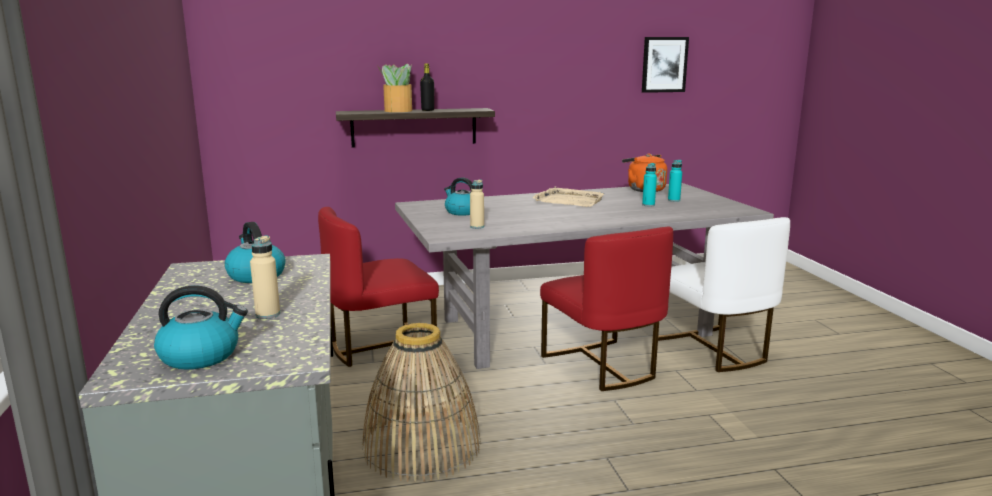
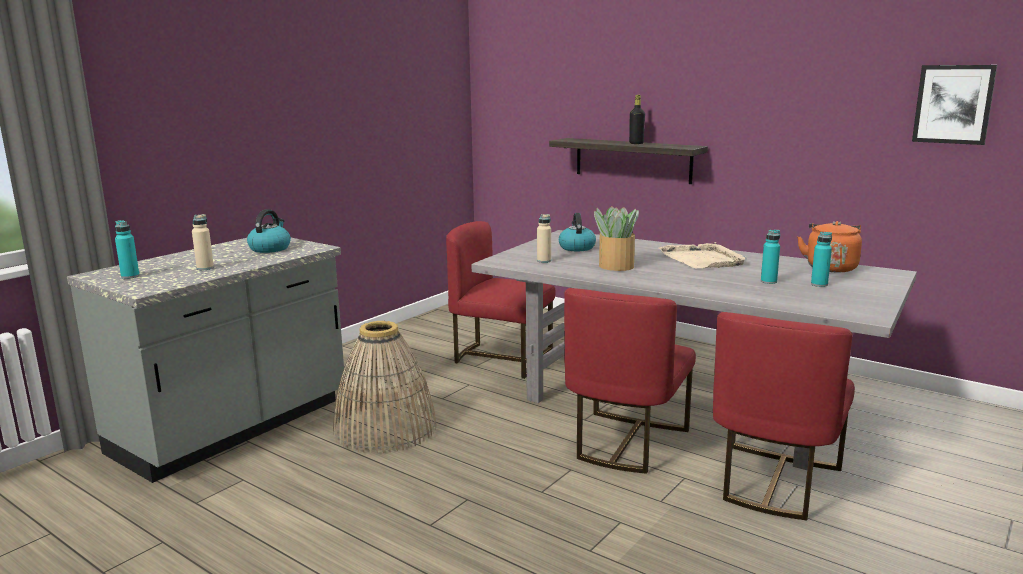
camera: 50 degrees right, 0 degrees up
(201, 355) = (130, 276): kettle -> turquoise bottle
(397, 111) = (609, 142): potted plant -> potted plant (615, 266)
(713, 349) = (773, 482): white chair -> red chair

